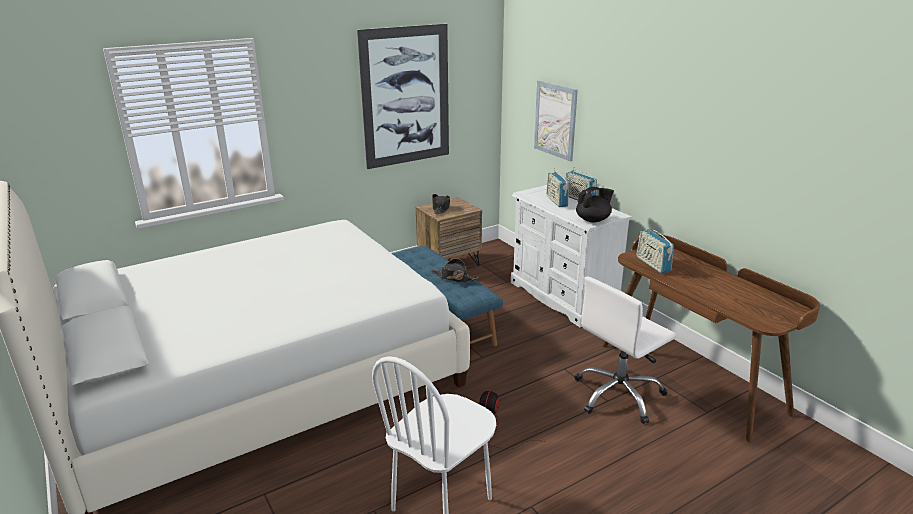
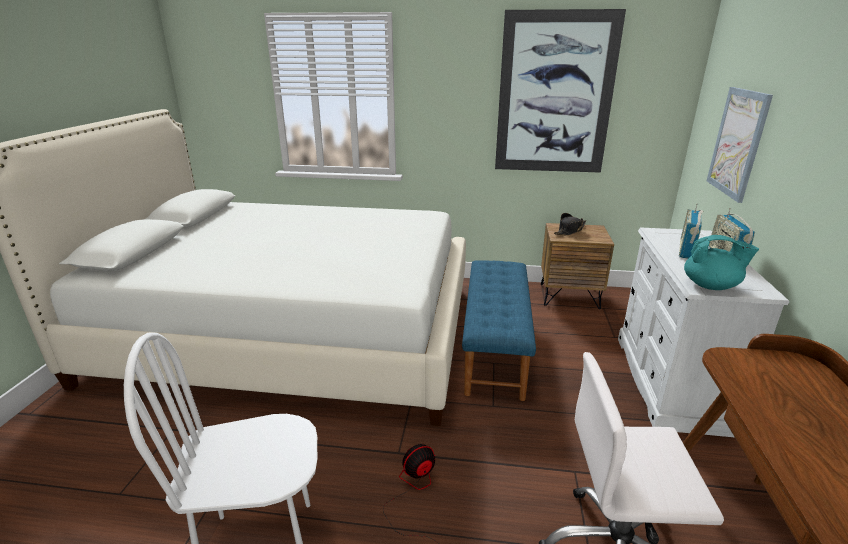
camera: 40 degrees right, 0 degrees up
(454, 277) = (505, 303): black hat -> none
(593, 220) = (711, 286): black teapot -> turquoise teapot
(652, 264) = (758, 383): radio -> none

